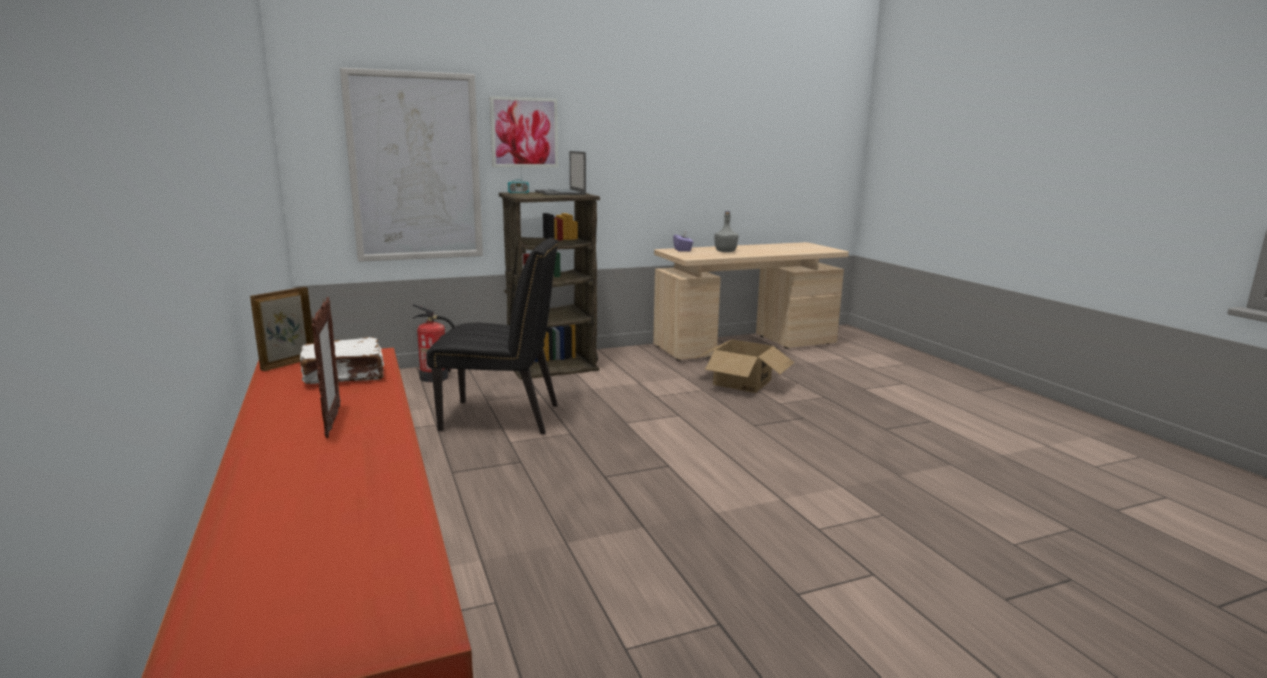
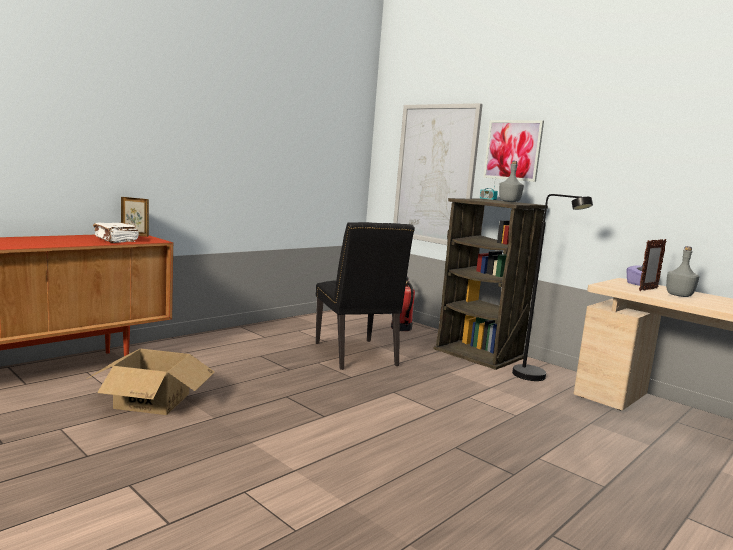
camera: 65 degrees right, 5 degrees down
(332, 422) = (45, 241): picture frame -> picture frame (647, 289)
(560, 193) = (509, 201): laptop -> grey bottle
(630, 363) = (535, 378): none -> black floor lamp
(742, 382) = (571, 433): cardboard box -> cardboard box (153, 400)

